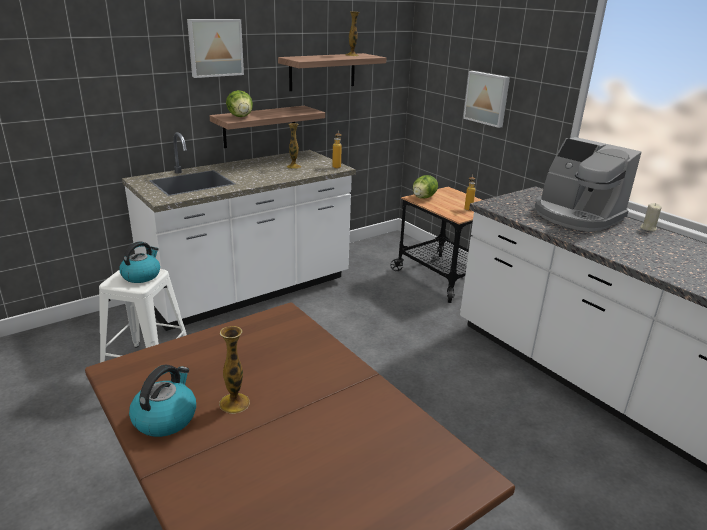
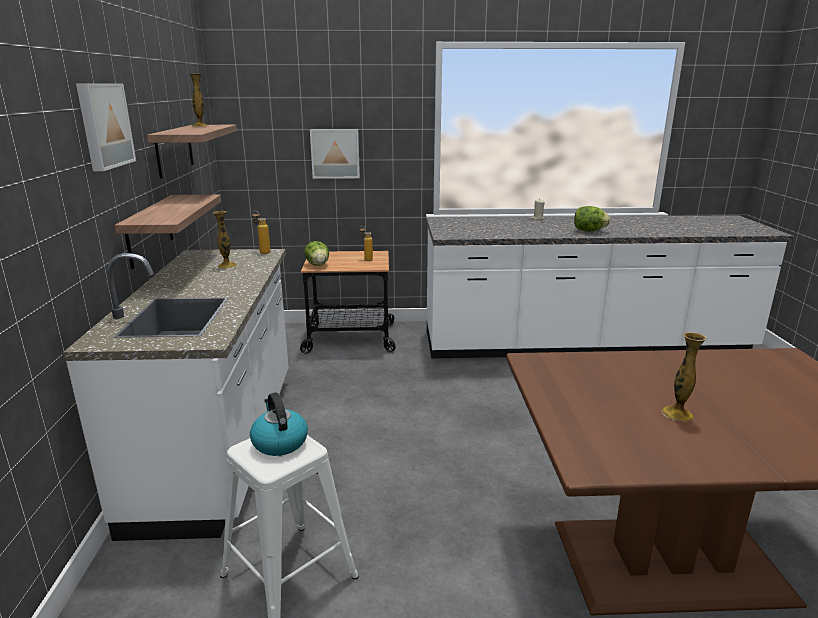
camera: 55 degrees left, 5 degrees down
(165, 418) = (691, 451): kettle -> none
(240, 117) = (162, 216): lettuce -> lettuce (589, 231)
(576, 216) = (497, 225): coffee machine -> none

